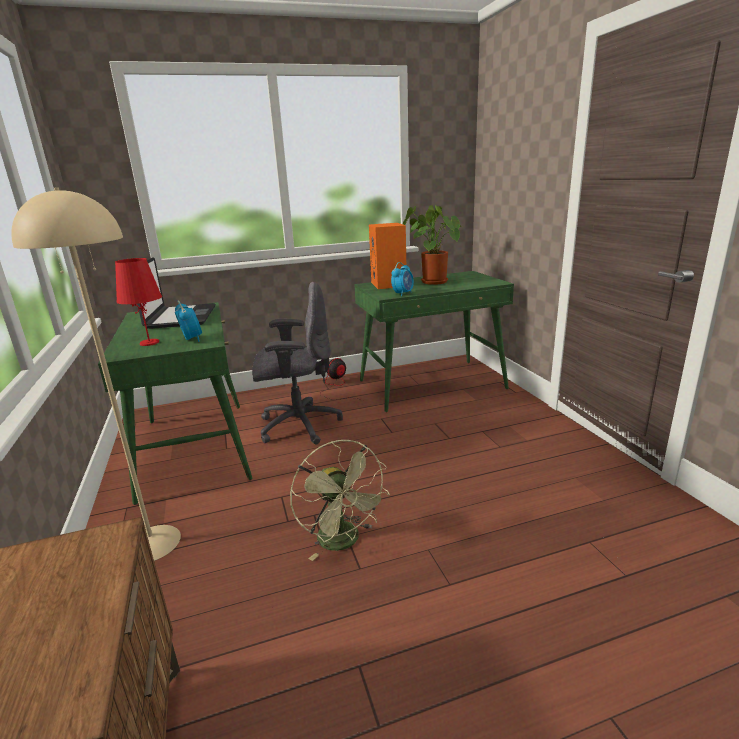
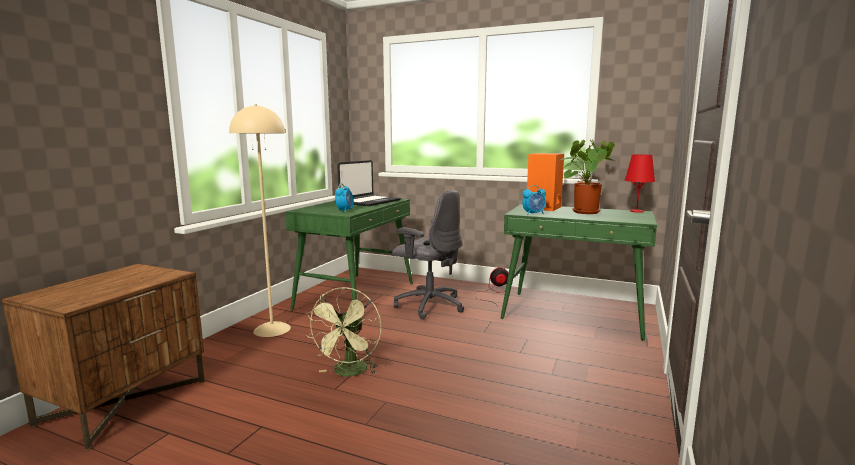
camera: 40 degrees right, 10 degrees down
(150, 343) = (325, 208): red table lamp -> red table lamp (636, 211)

